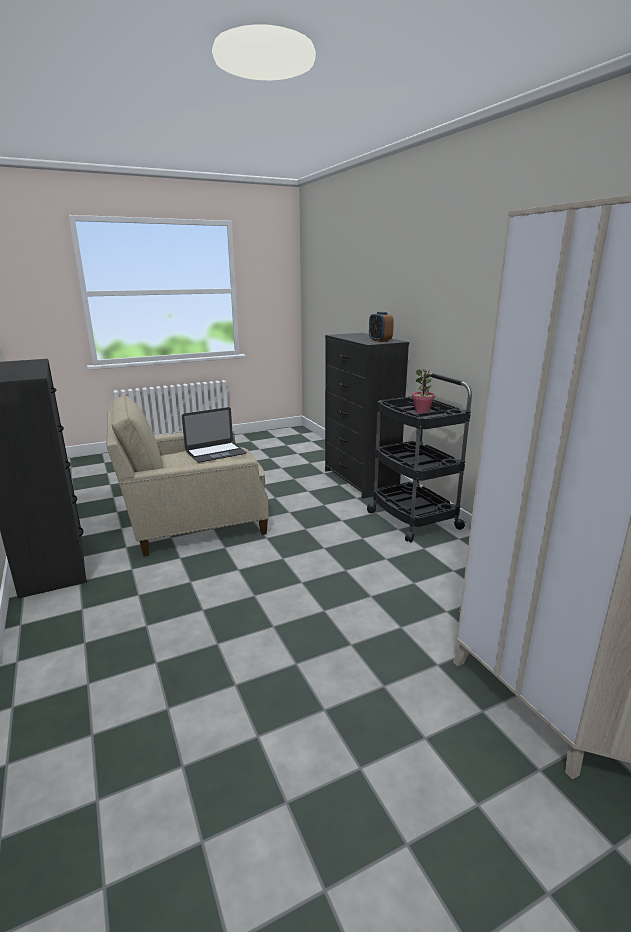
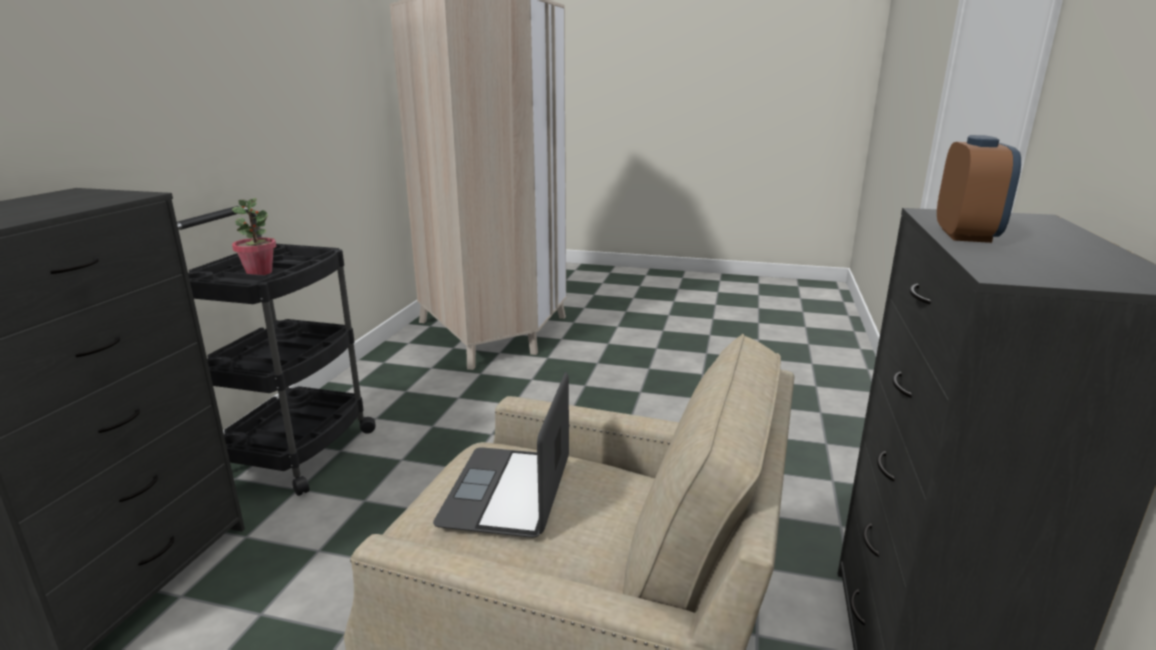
camera: 140 degrees left, 0 degrees up
(216, 452) = (507, 490): laptop -> laptop turned 90 degrees counterclockwise
(380, 341) = (81, 196): alarm clock -> alarm clock (965, 235)

